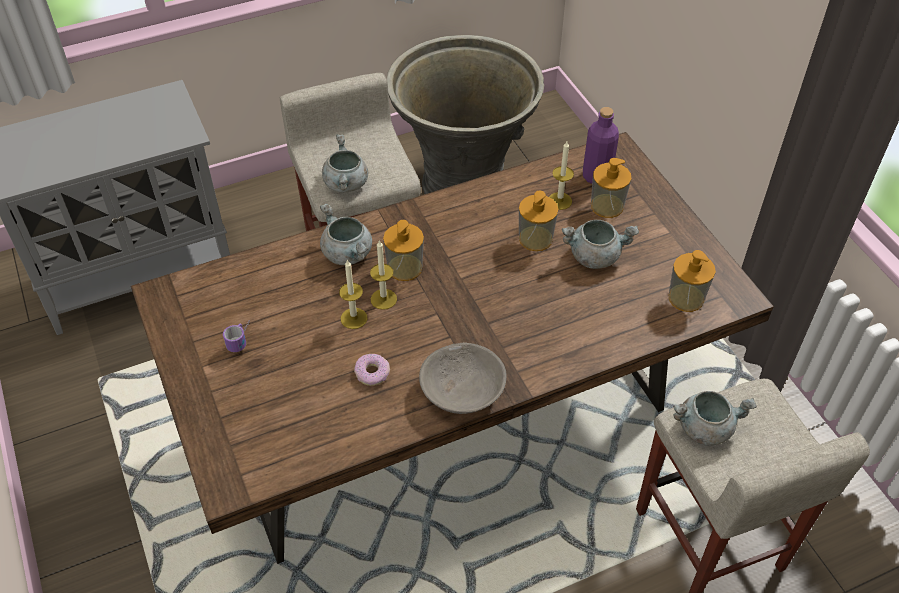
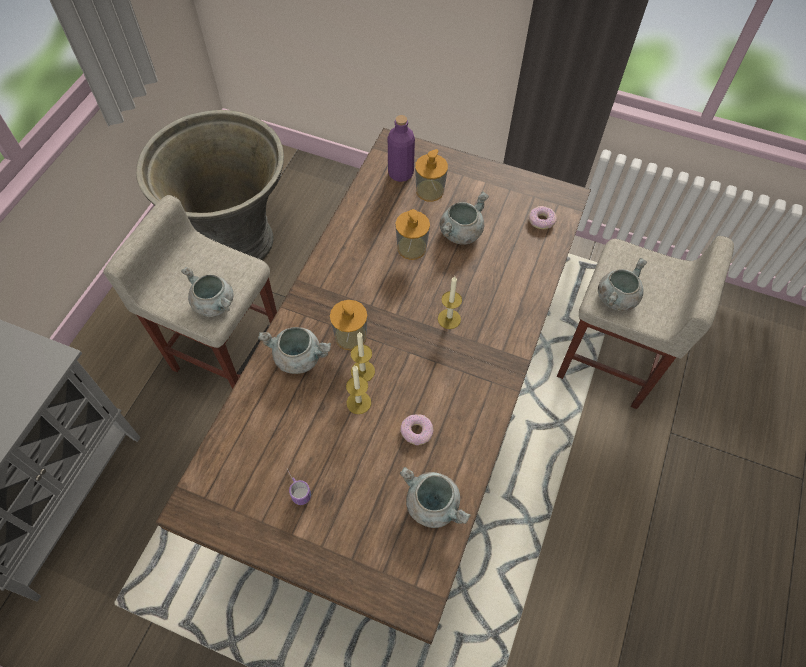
camera: 45 degrees left, 10 degrees up
(322, 433) = (434, 504): none -> grey cooking pot
(462, 391) = (486, 393): grey bowl -> none
(559, 201) = (397, 208): candle -> candle (449, 319)
(686, 298) = (541, 220): soap dispenser -> donut

